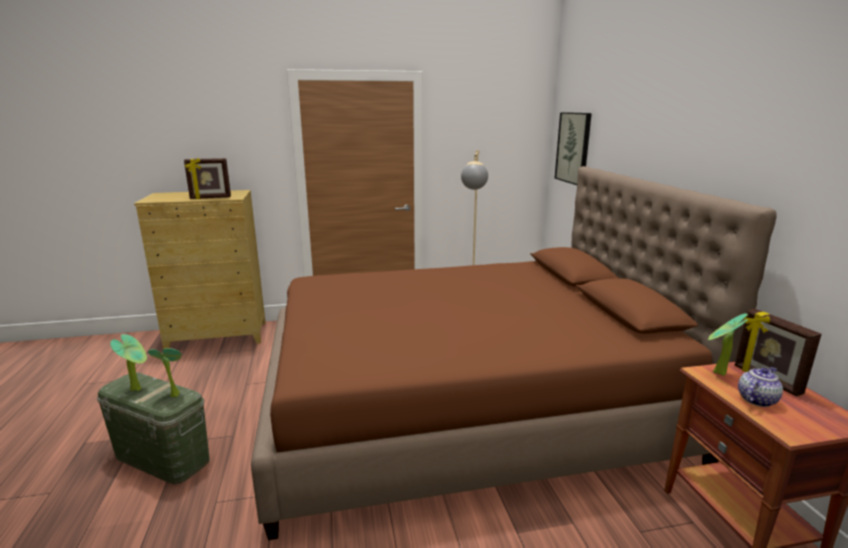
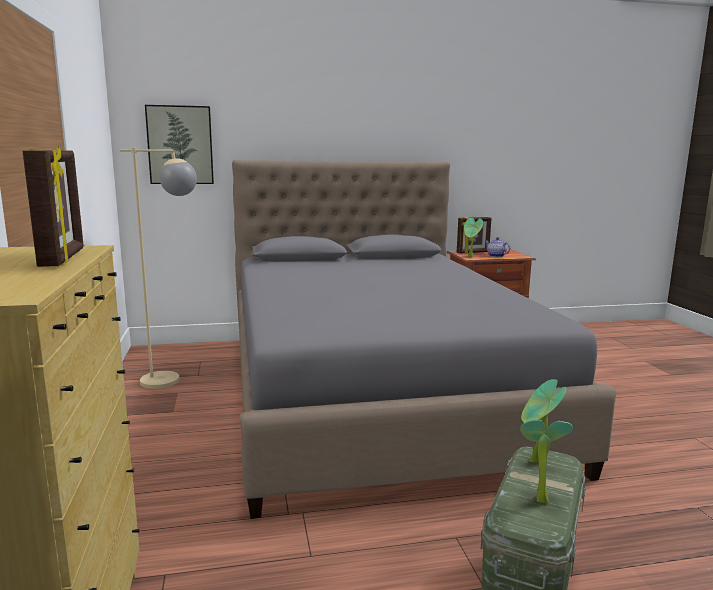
camera: 90 degrees left, 5 degrees down
(467, 408) = (375, 393): brown bed -> grey bed

